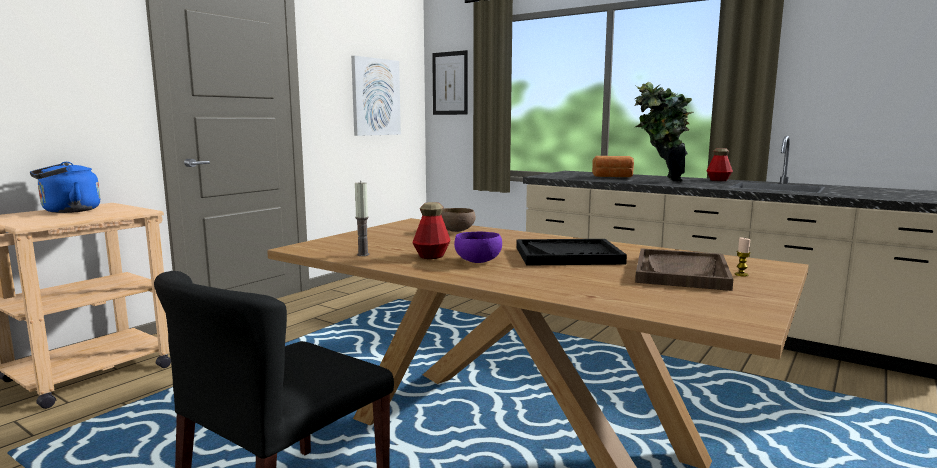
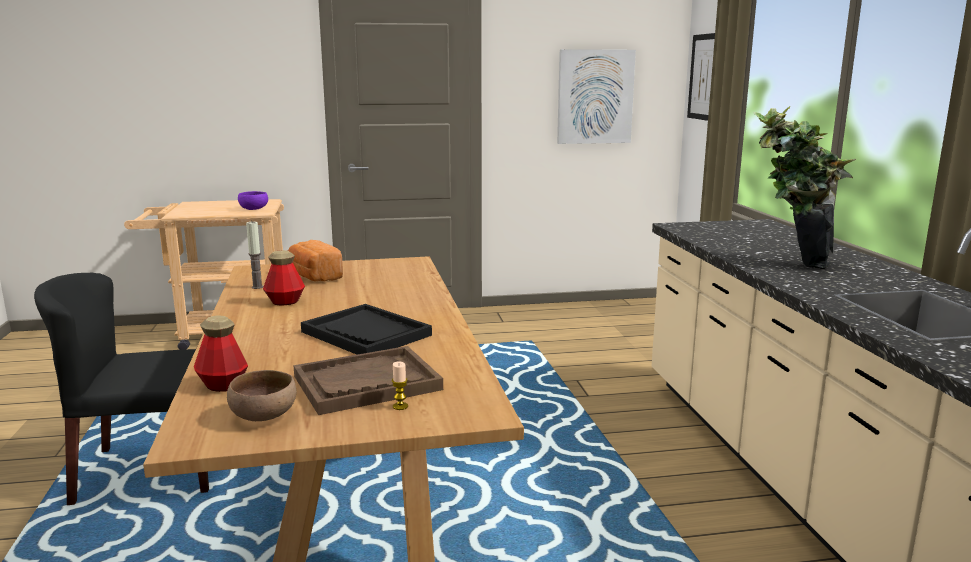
camera: 45 degrees right, 5 degrees up
(67, 211) = (230, 204): blue kettle -> none
(457, 231) = (401, 280): brown bowl -> brown bowl (265, 416)
(477, 261) = (290, 316): purple bowl -> purple bowl (253, 209)
(613, 177) = (762, 243): bread -> bread (314, 276)
(718, 180) = (898, 279): bottle -> bottle (223, 385)

